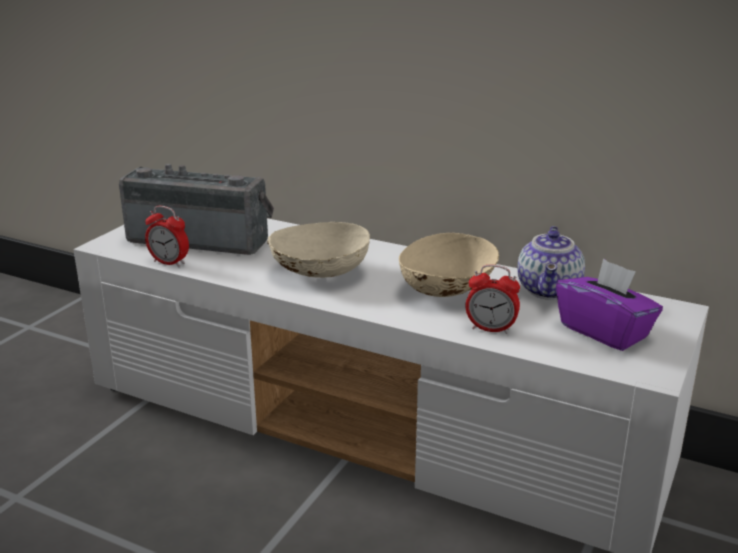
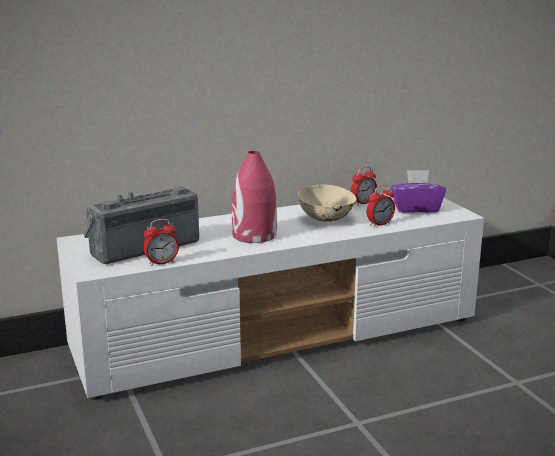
camera: 50 degrees left, 5 degrees down
(319, 273) = (254, 235): beige bowl -> red vase
(550, 291) = (363, 203): teapot -> alarm clock

